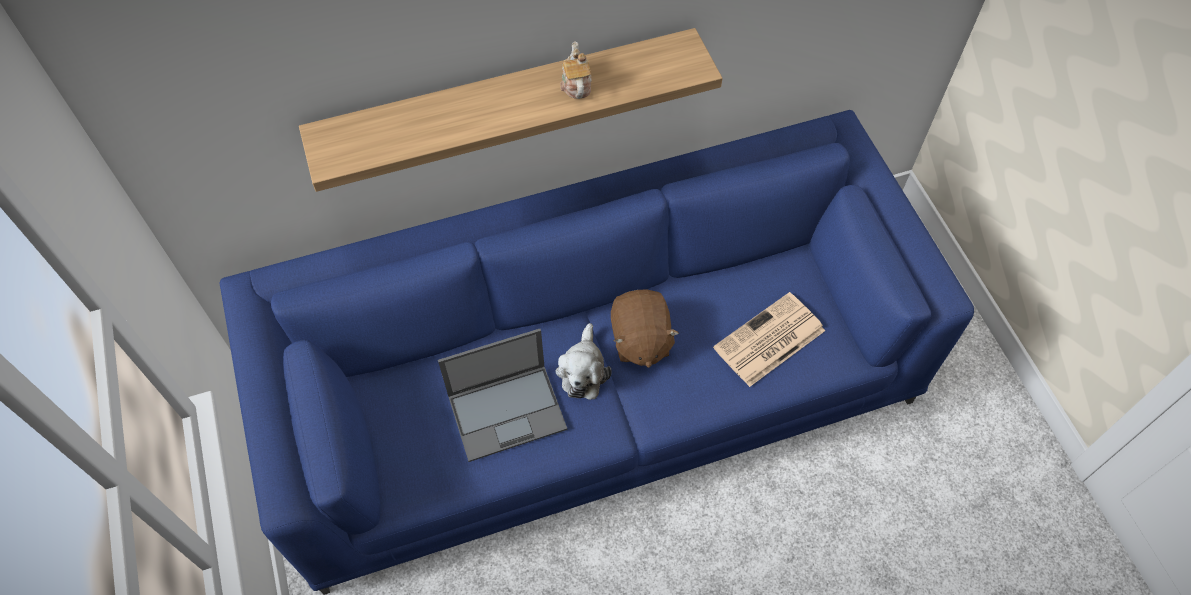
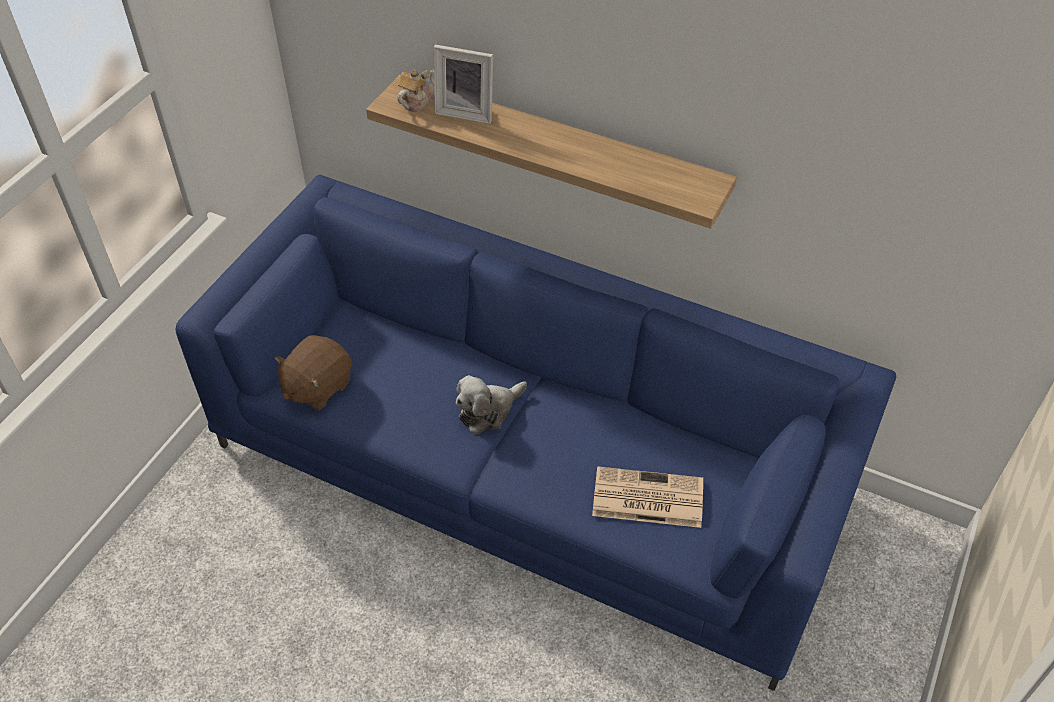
camera: 45 degrees right, 10 degrees down
(410, 120) = (466, 111): none -> picture frame
(508, 411) = (409, 395): laptop -> none
(576, 84) = (600, 157): teapot -> teapot (418, 101)
(640, 340) = (551, 423): brown plush toy -> brown plush toy (317, 387)

